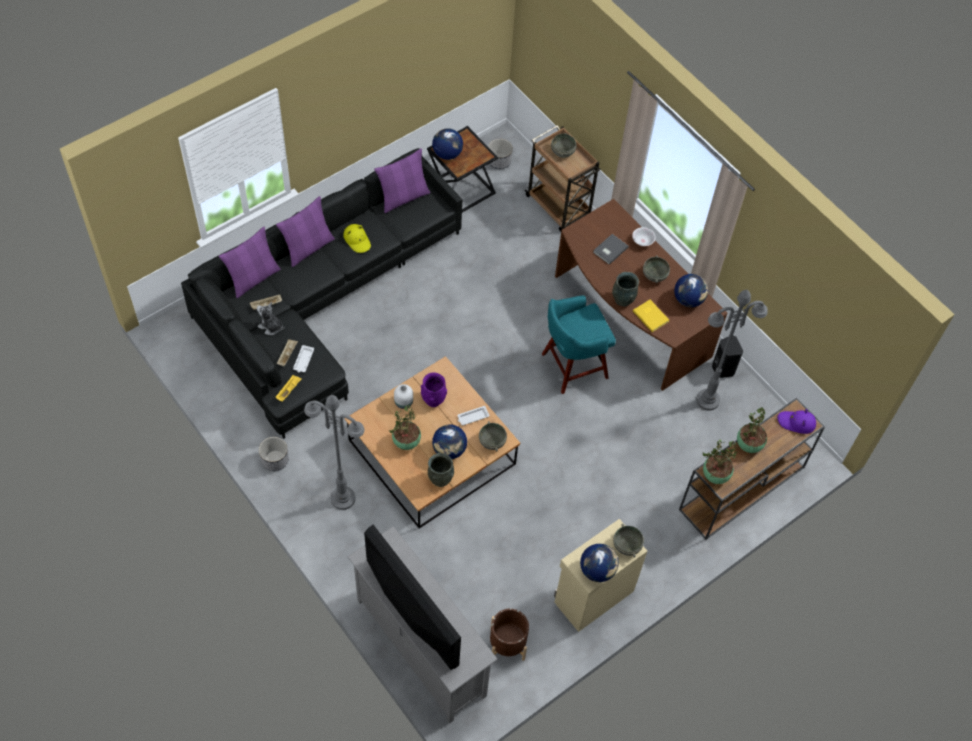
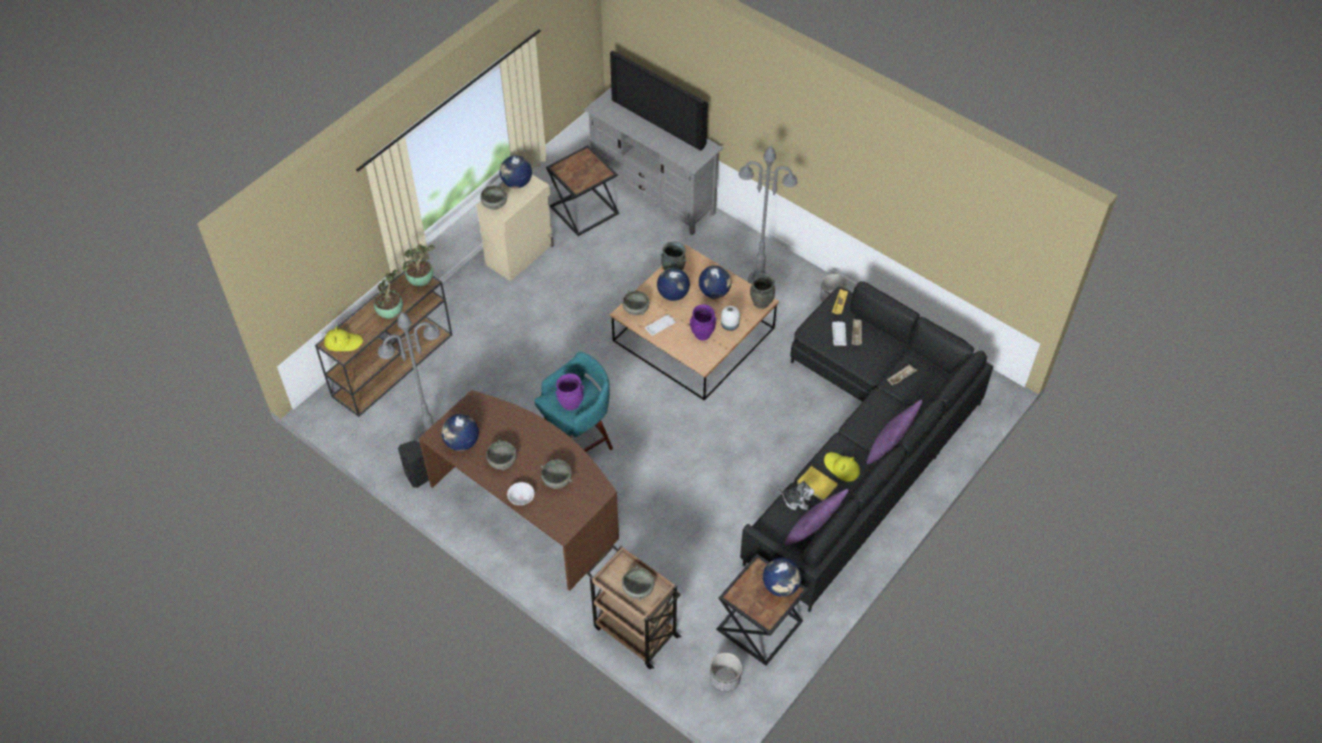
camera: 170 degrees right, 5 degrees down
(253, 278) = (928, 402): purple pillow -> none
(271, 326) = (886, 360): plush toy -> plush toy (796, 500)
(406, 443) = (714, 292): potted plant -> globe
(507, 644) = (584, 209): brown planter -> black side table
(583, 323) = (571, 403): none -> purple vase
(609, 249) = (557, 480): grey book -> grey bowl
(623, 300) = (533, 426): grey vase -> grey vase (761, 302)
(651, 315) = (500, 416): yellow book -> yellow book (817, 485)
(796, 422) = (343, 342): purple hat -> yellow hat

